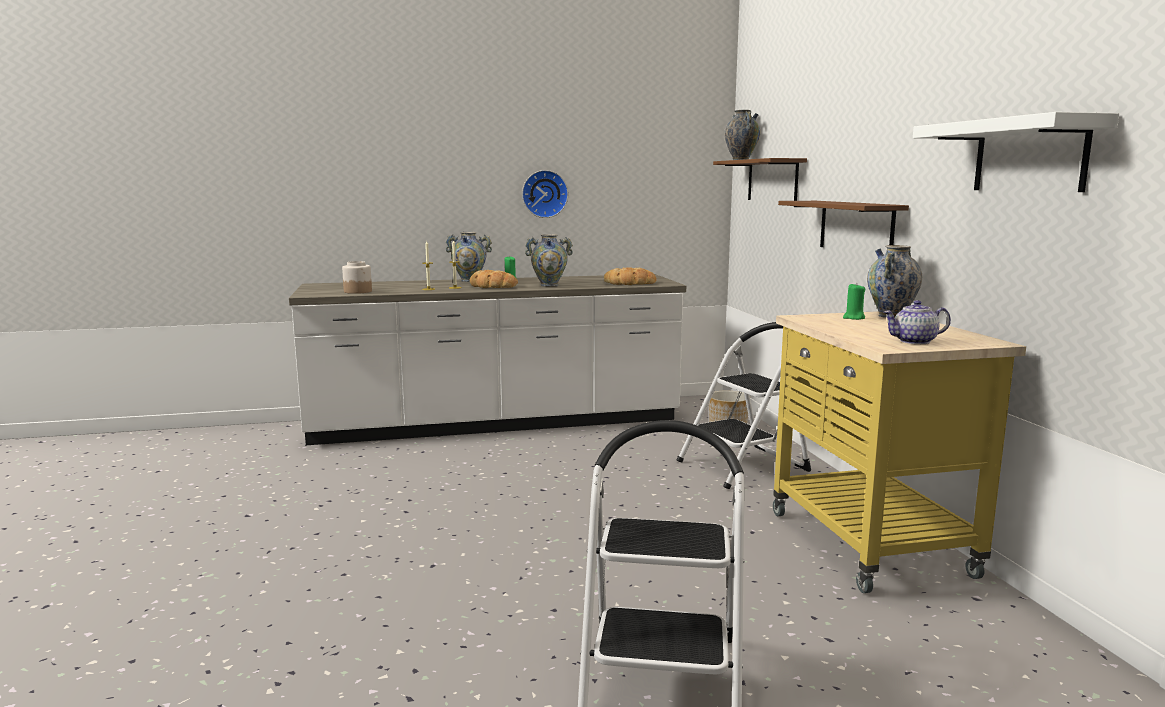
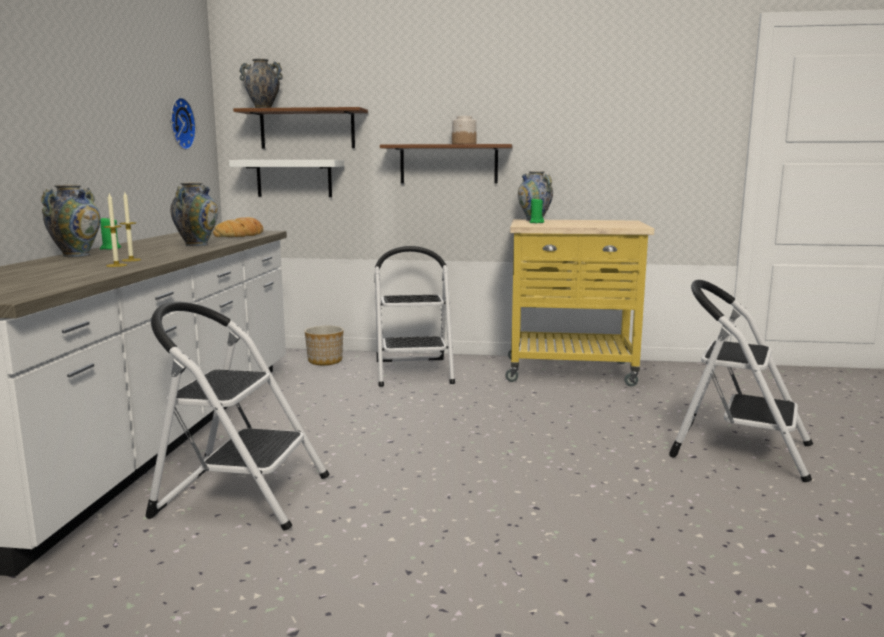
camera: 70 degrees left, 0 degrees up
(358, 291) = (51, 282): jar -> jar (463, 144)
(414, 465) = (237, 496): none -> step ladder
(492, 286) = (155, 253): bread -> none
(544, 194) = (103, 135): wall clock -> wall clock (179, 123)
(914, 341) = (621, 224): teapot -> none
(1029, 156) = (620, 112): white shelf -> white shelf (294, 178)

